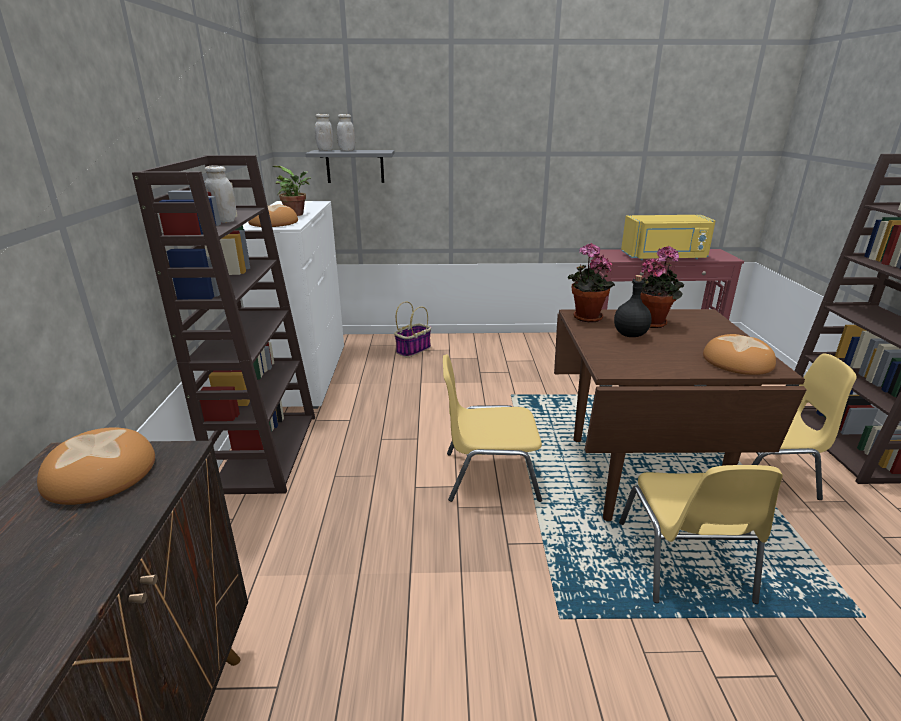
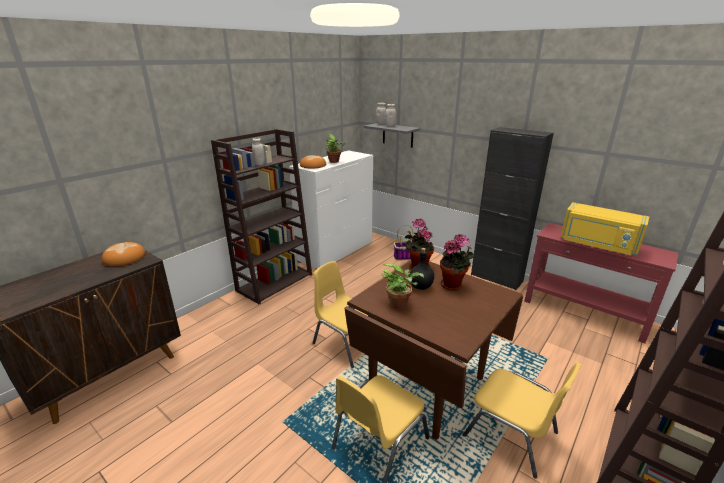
camera: 40 degrees right, 0 degrees up
(540, 339) = (496, 278): none -> black cabinet
(652, 358) = (400, 304): none -> potted plant
(736, 361) = (448, 329): bread -> none

